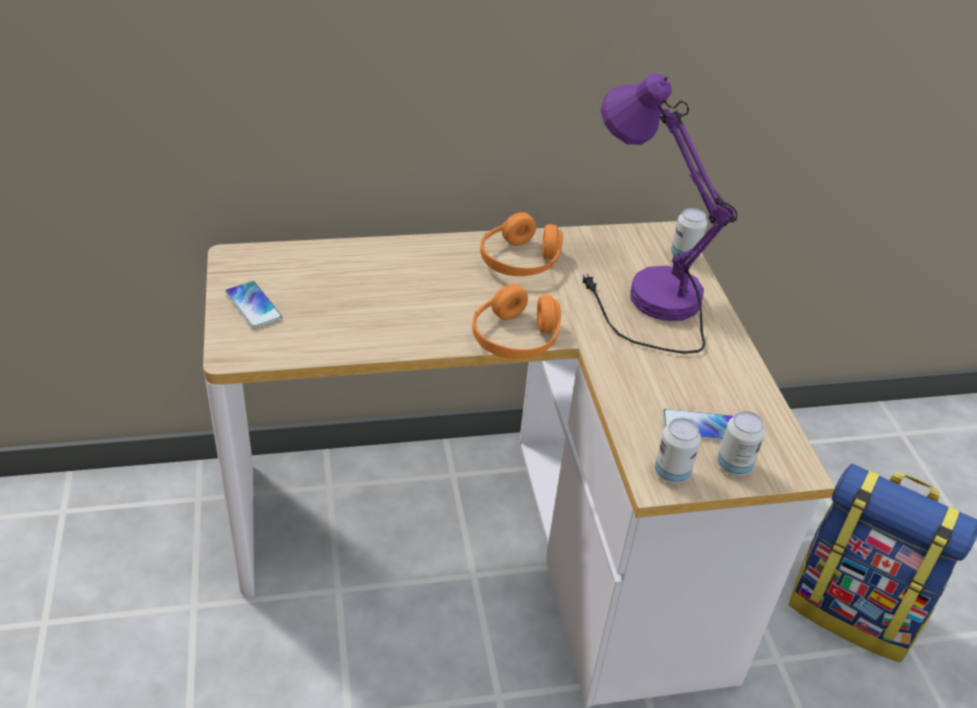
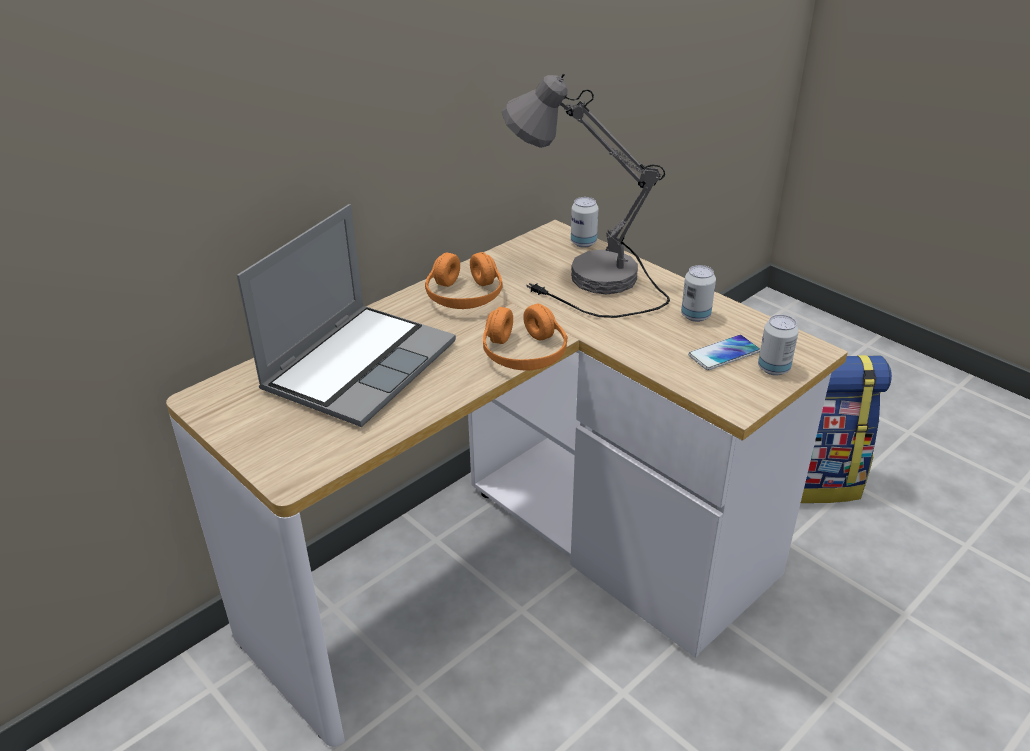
camera: 30 degrees left, 5 degrees down
(253, 306) = (266, 430): phone -> none
(373, 284) = (359, 365): none -> laptop
(640, 300) = (586, 286): purple table lamp -> grey table lamp
(671, 473) = (740, 394): can -> can (695, 316)

